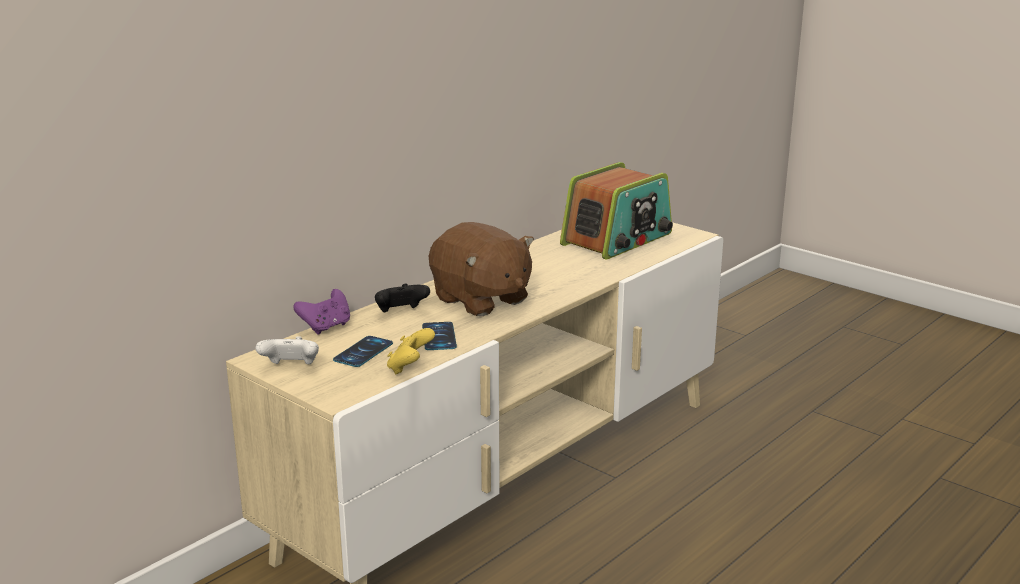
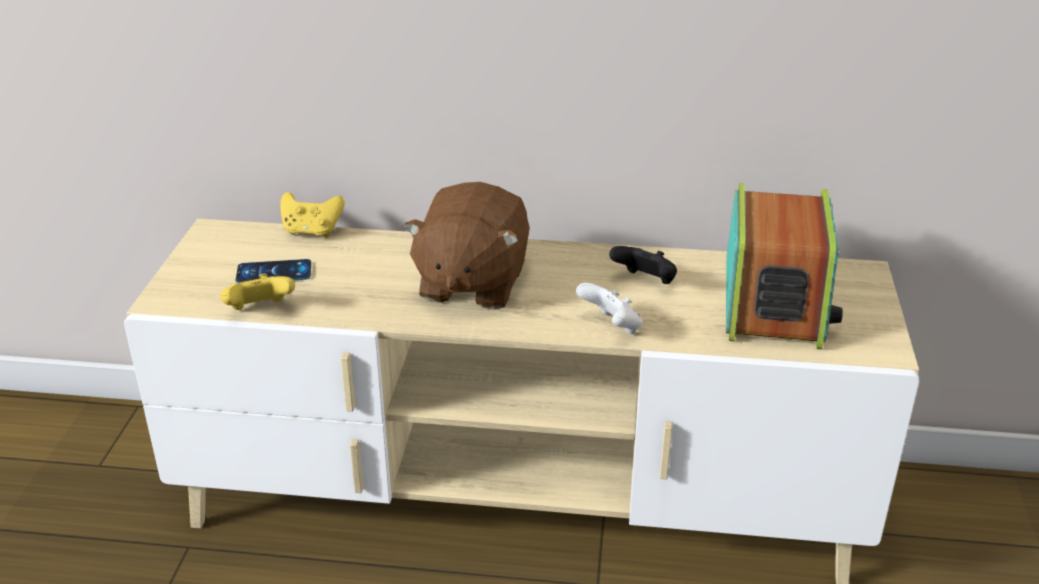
camera: 55 degrees right, 10 degrees up
(291, 368) = (207, 252): white game controller -> white game controller (611, 327)
(326, 327) = (312, 231): purple game controller -> yellow game controller
(401, 313) = (387, 254): black game controller -> black game controller (645, 282)
(439, 336) = (350, 297): phone -> none
(618, 239) = (774, 301): radio -> radio turned 90 degrees counterclockwise

